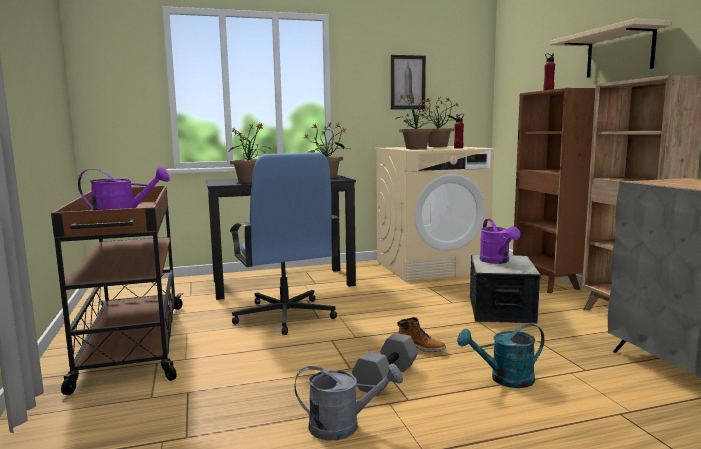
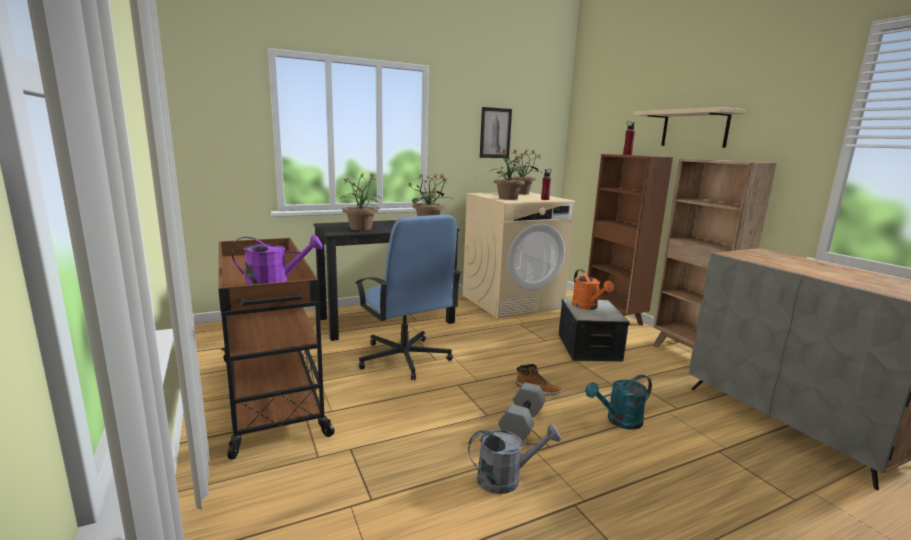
camera: 10 degrees left, 5 degrees up
(497, 261) = (588, 307): purple watering can -> orange watering can

